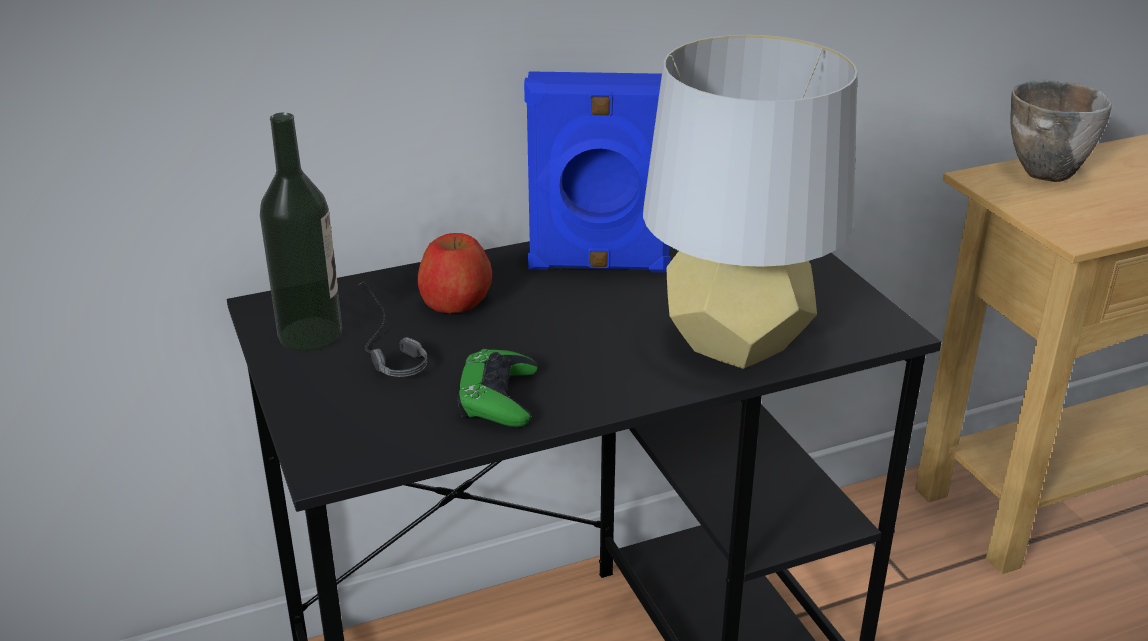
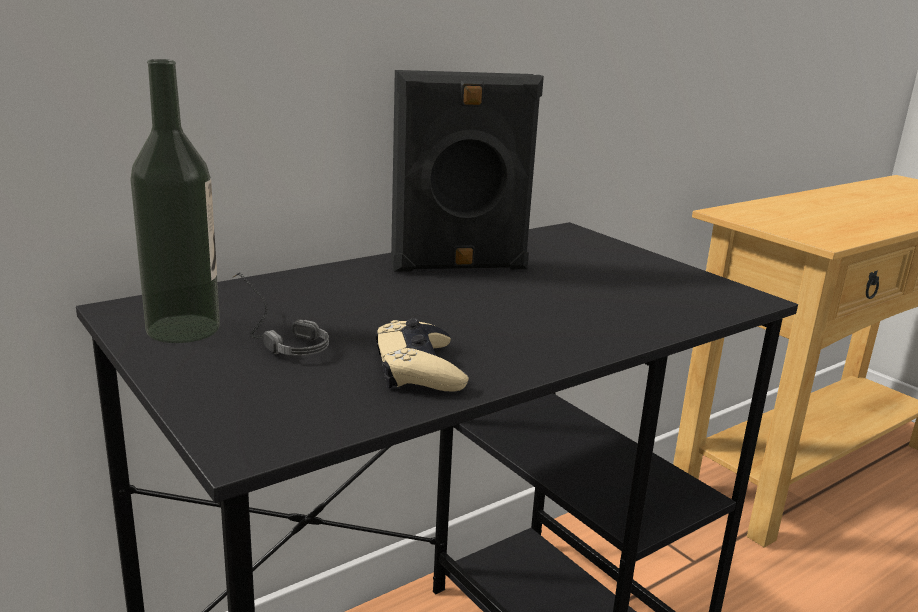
camera: 15 degrees left, 10 degrees down
(456, 302) = (333, 297): apple -> none
(498, 398) = (419, 368): green game controller -> beige game controller
(599, 265) = (459, 267): blue speaker -> black speaker
(737, 343) = (625, 313): grey table lamp -> none
(1047, 172) = (767, 208): bowl -> none

